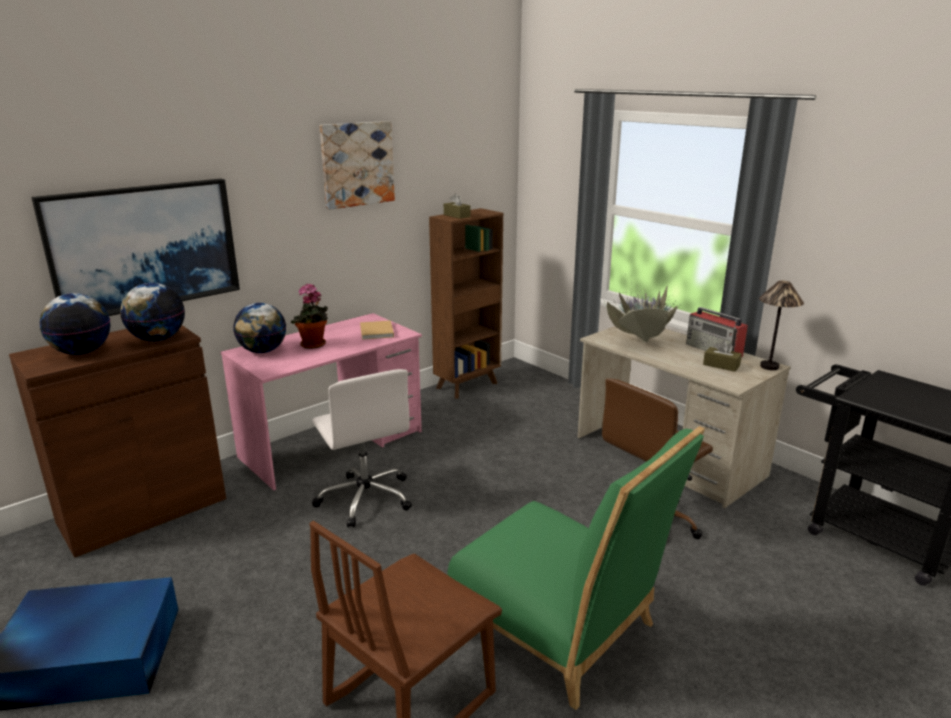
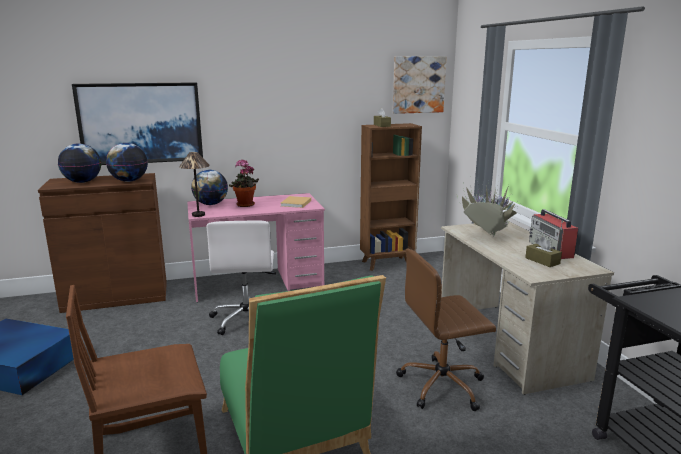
camera: 25 degrees right, 5 degrees down
(357, 164) = (303, 80): picture -> picture (418, 84)
(769, 366) = (590, 269): table lamp -> table lamp (198, 215)

